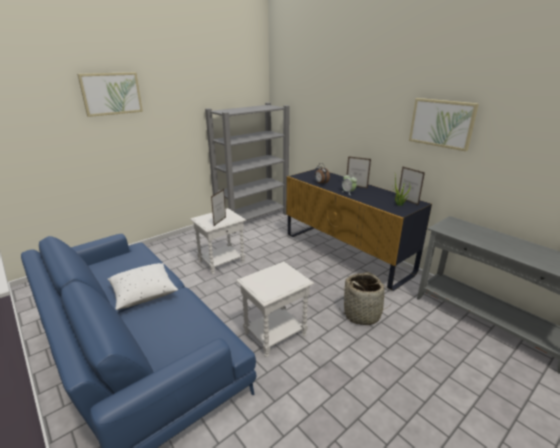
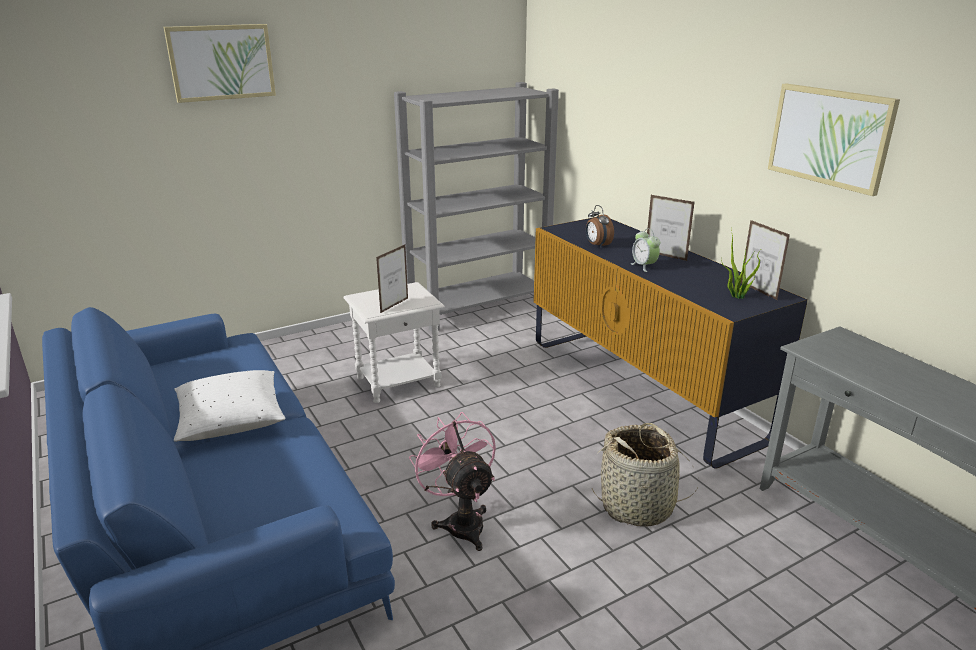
camera: 10 degrees right, 0 degrees up
(275, 334) = (461, 521): white side table -> pink fan

